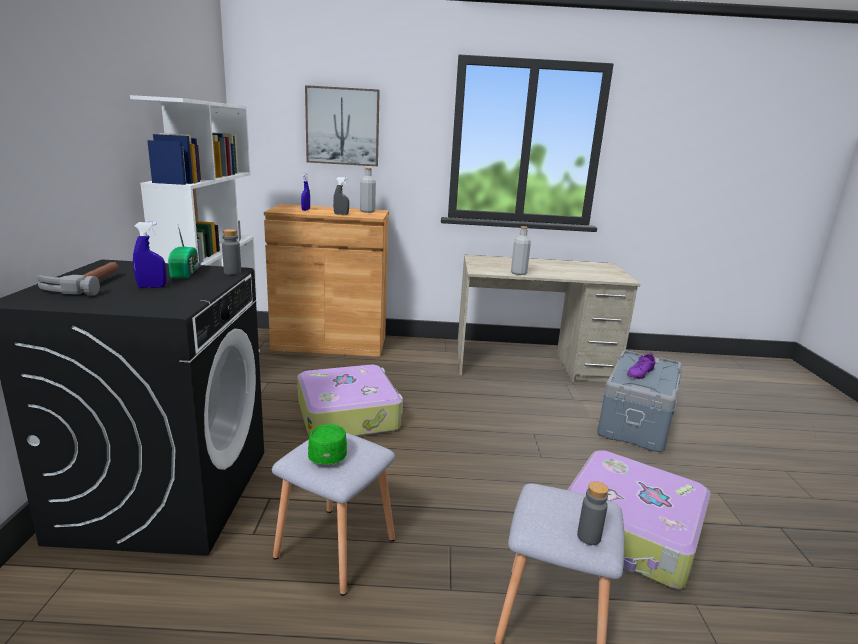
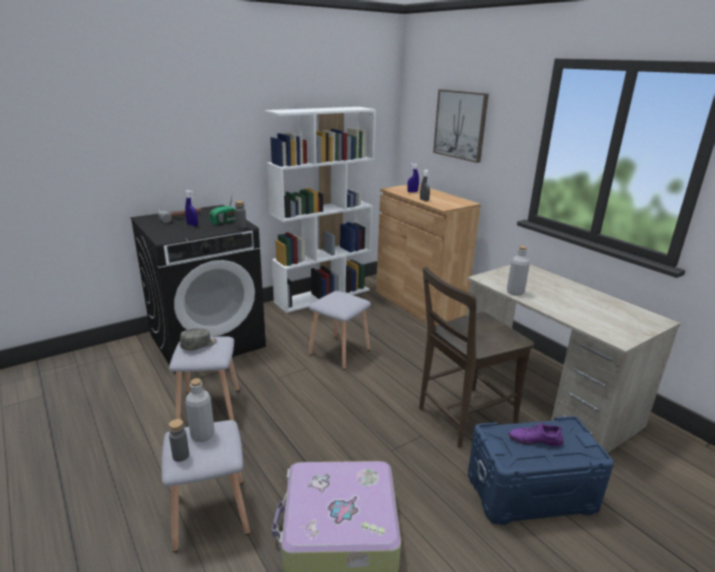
camera: 55 degrees right, 5 degrees up
(328, 452) = (199, 345): green cap -> grey cap
(349, 414) = (339, 351): suitcase -> grey stool
(367, 211) = (455, 201): grey bottle -> grey bottle (202, 435)
(527, 406) = (462, 417): none -> brown chair
(637, 423) = (531, 493): grey storage box -> blue storage box

